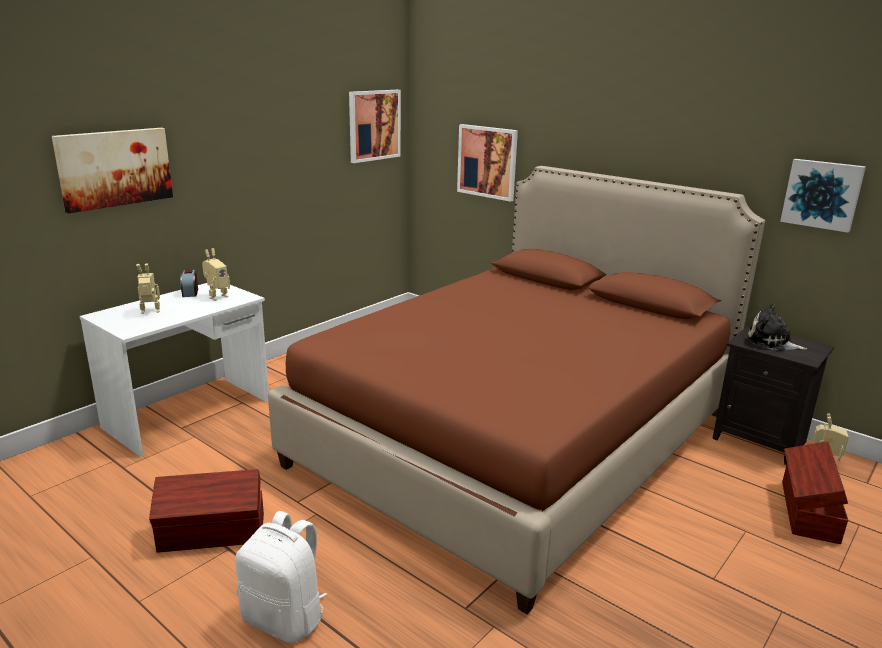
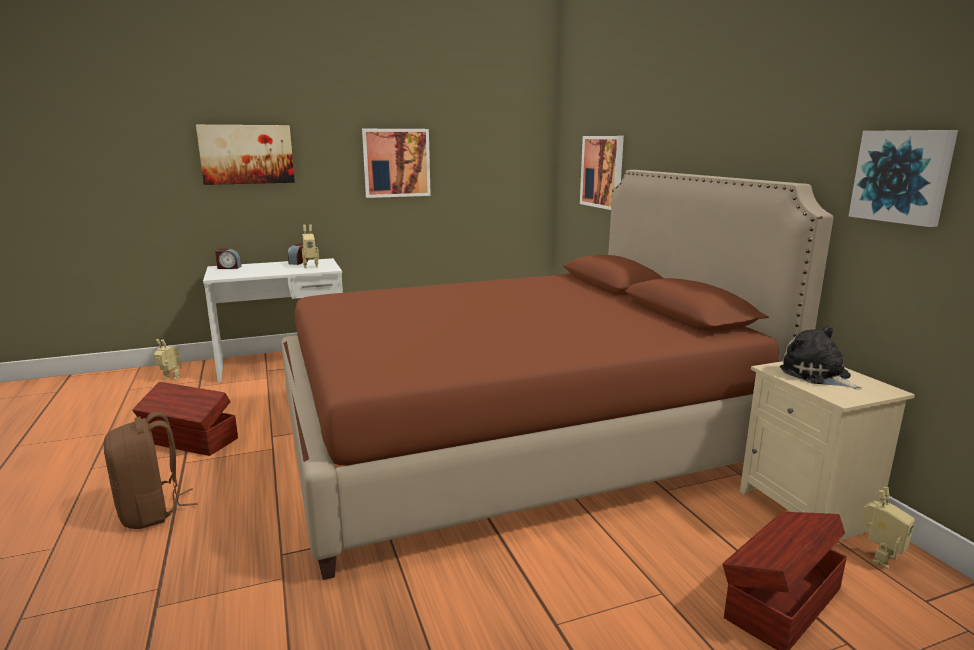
camera: 30 degrees right, 5 degrees down
(115, 314) = (229, 267): none -> alarm clock
(150, 312) = (250, 269): toy robot -> toy robot (170, 378)
(285, 618) = (152, 511): white backpack -> brown backpack
(374, 125) = (511, 140): picture -> picture (396, 163)
(760, 440) = (808, 510): black nightstand -> beige nightstand

